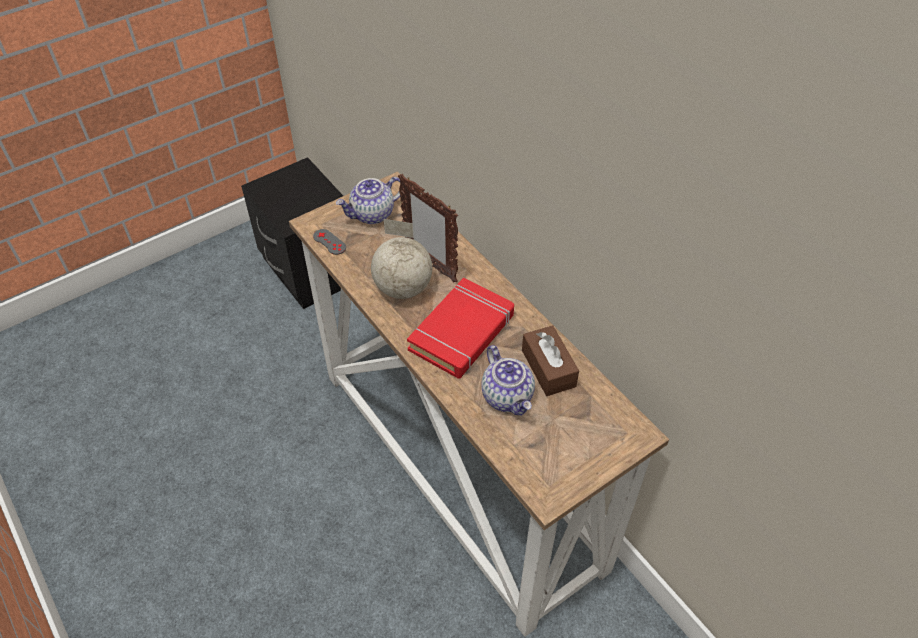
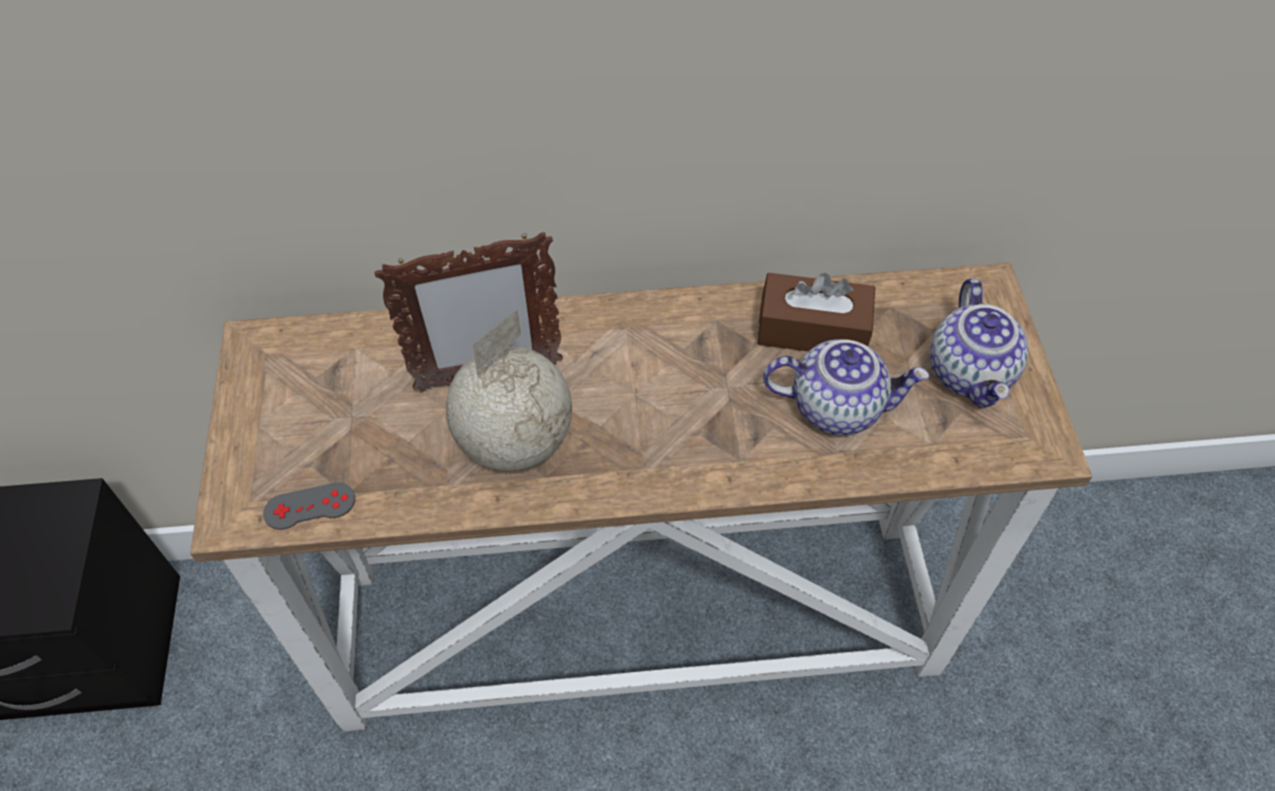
camera: 60 degrees left, 5 degrees up
(372, 214) = (300, 407): teapot -> teapot (971, 373)
(462, 333) = (672, 404): red book -> none

